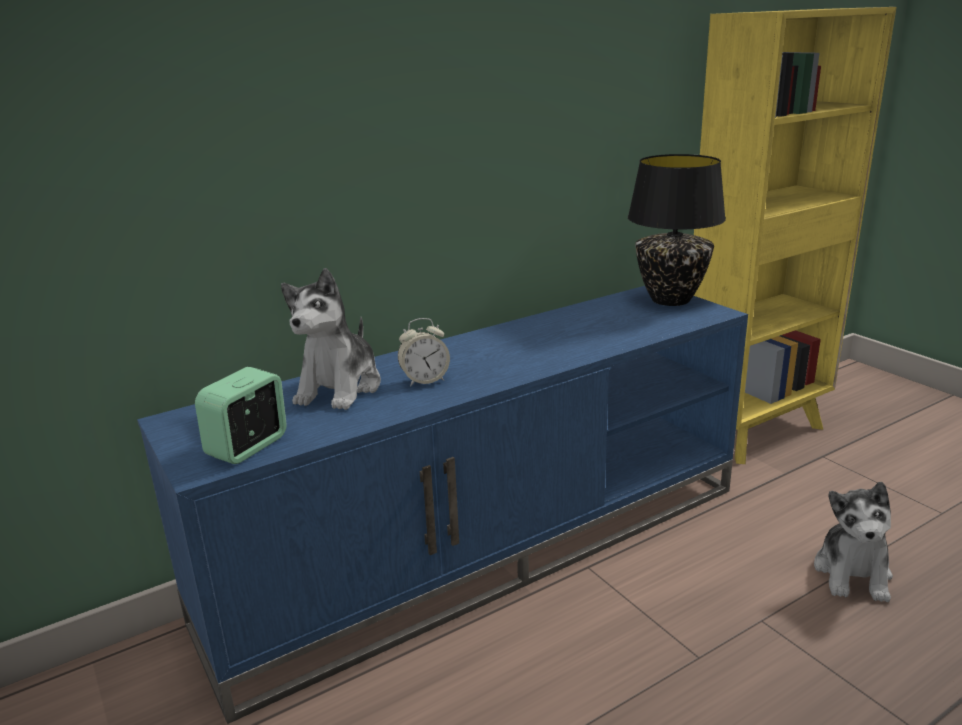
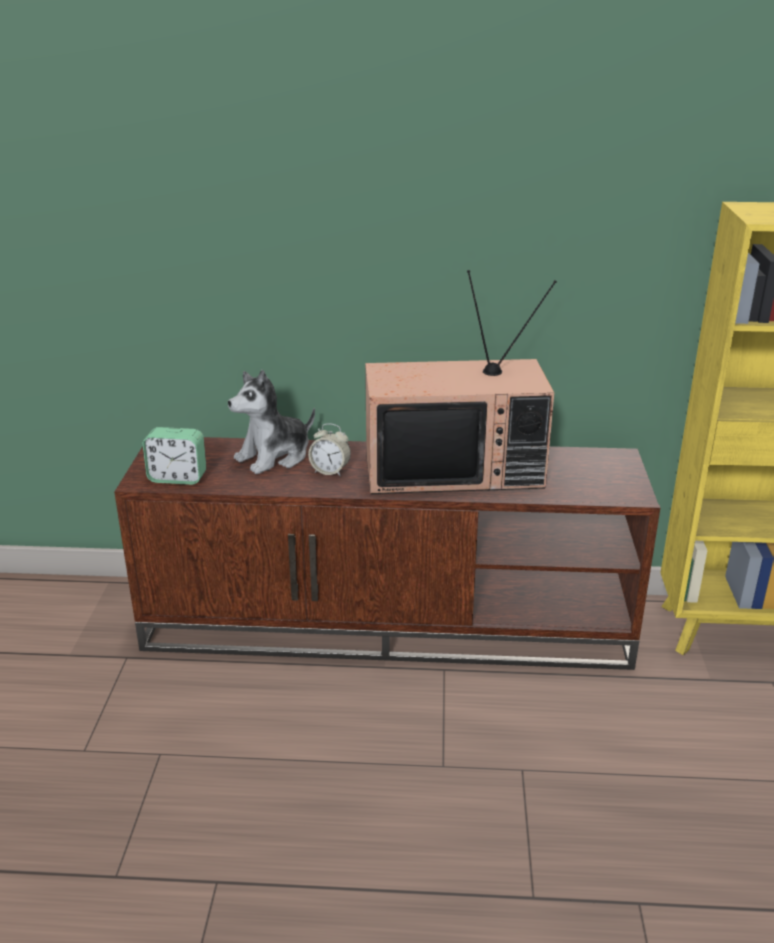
camera: 35 degrees right, 5 degrees up
(248, 447) = (177, 478): alarm clock -> alarm clock turned 150 degrees counterclockwise
(487, 549) = (390, 623): blue tv stand -> brown tv stand
(542, 340) = (455, 469): none -> television
(670, 299) = (618, 469): black table lamp -> none
(853, 573) = (648, 780): plush toy -> none

